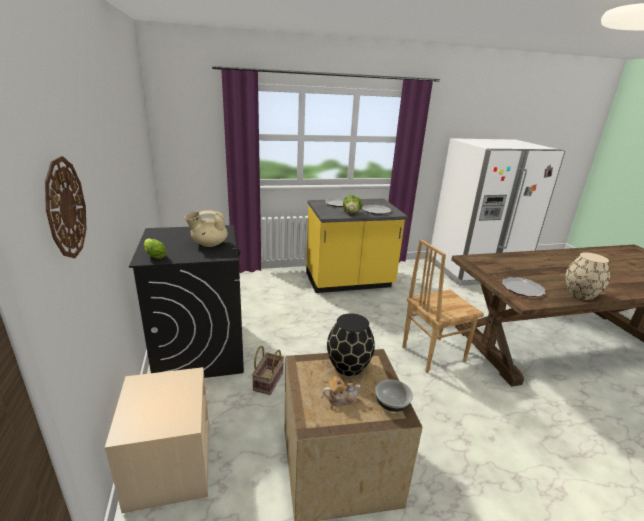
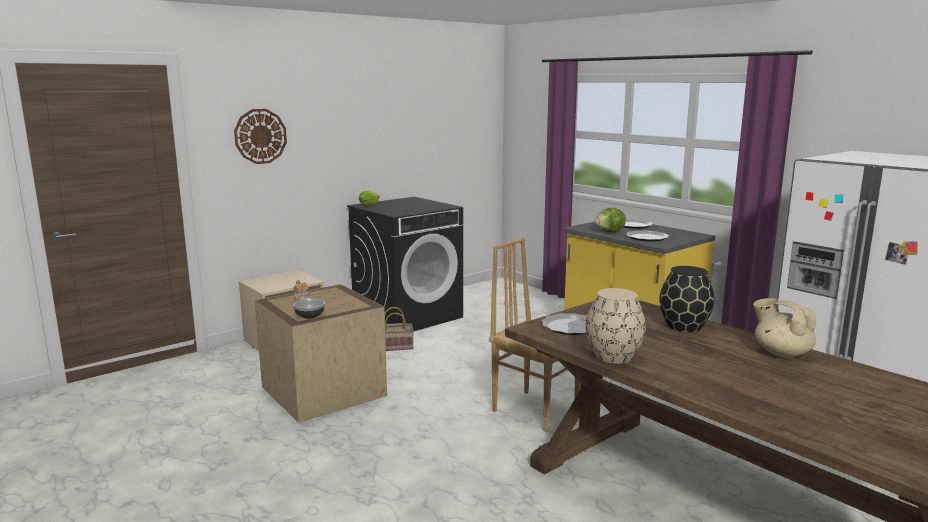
camera: 65 degrees right, 10 degrees down
(209, 244) = (409, 209): beige teapot -> beige teapot (781, 353)
(348, 366) = (346, 300): black vase -> black vase (684, 327)

